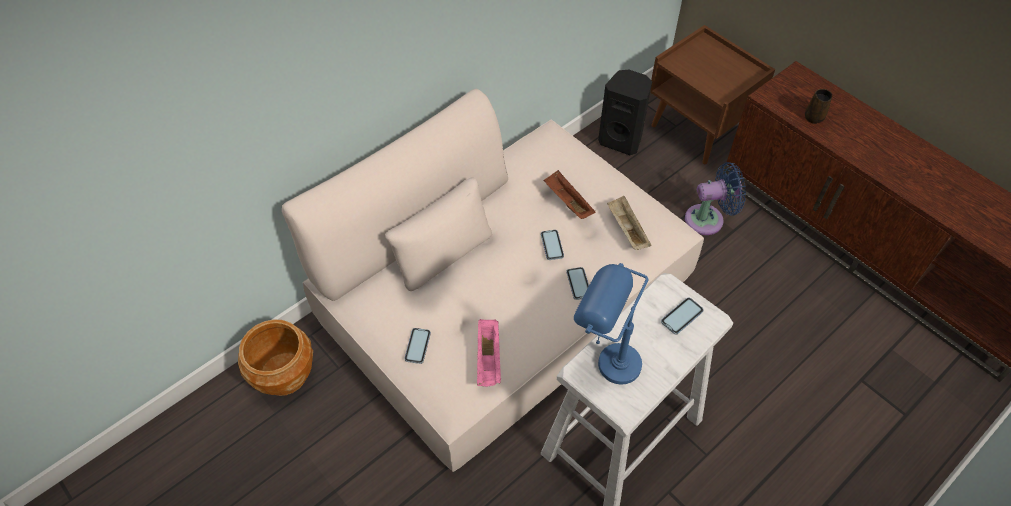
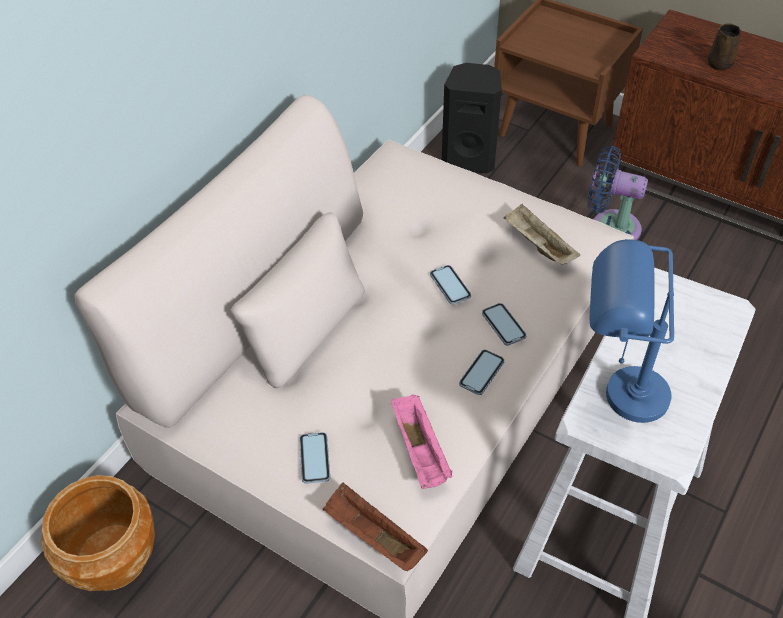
camera: 15 degrees left, 5 degrees down
(567, 202) = (449, 229): brown tray -> brown tray (372, 536)
(681, 316) = (689, 315): phone -> phone (481, 373)
(708, 219) = (610, 226): blue fan -> blue fan turned 135 degrees counterclockwise

